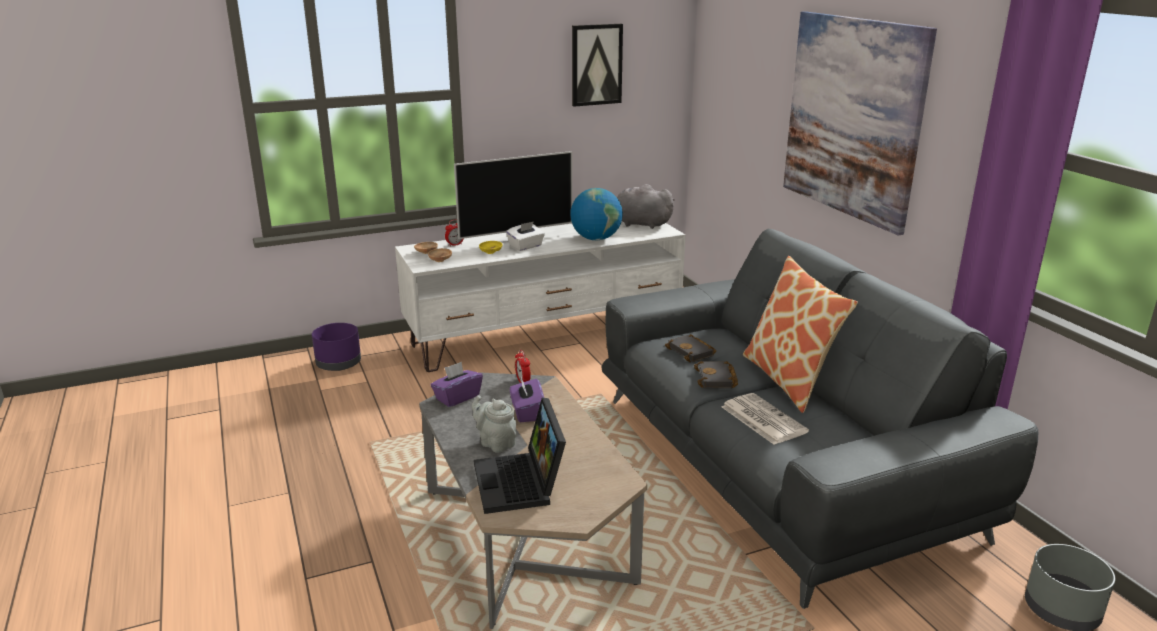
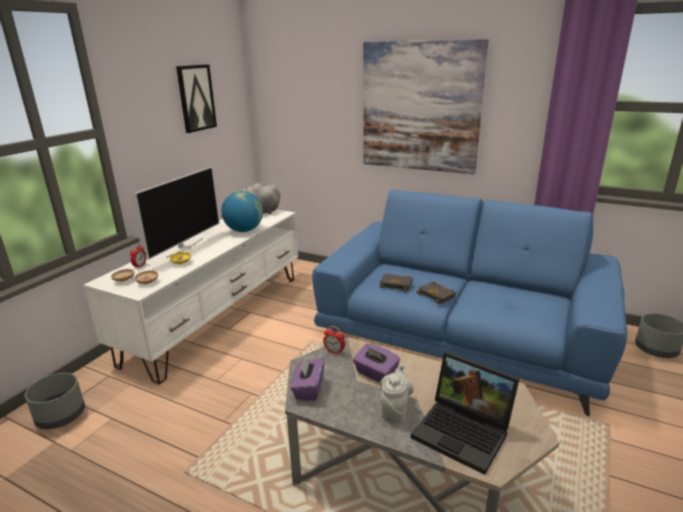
camera: 40 degrees left, 0 degrees up
(338, 364) = (60, 416): purple planter -> grey planter
(495, 443) = (395, 410): grey teapot -> grey teapot turned 105 degrees clockwise
(526, 246) = (202, 250): white tissue box -> none
(762, 419) = (498, 309): newspaper -> none
(778, 464) = (460, 337): grey sofa -> blue sofa
(789, 380) = (468, 280): pillow -> none

